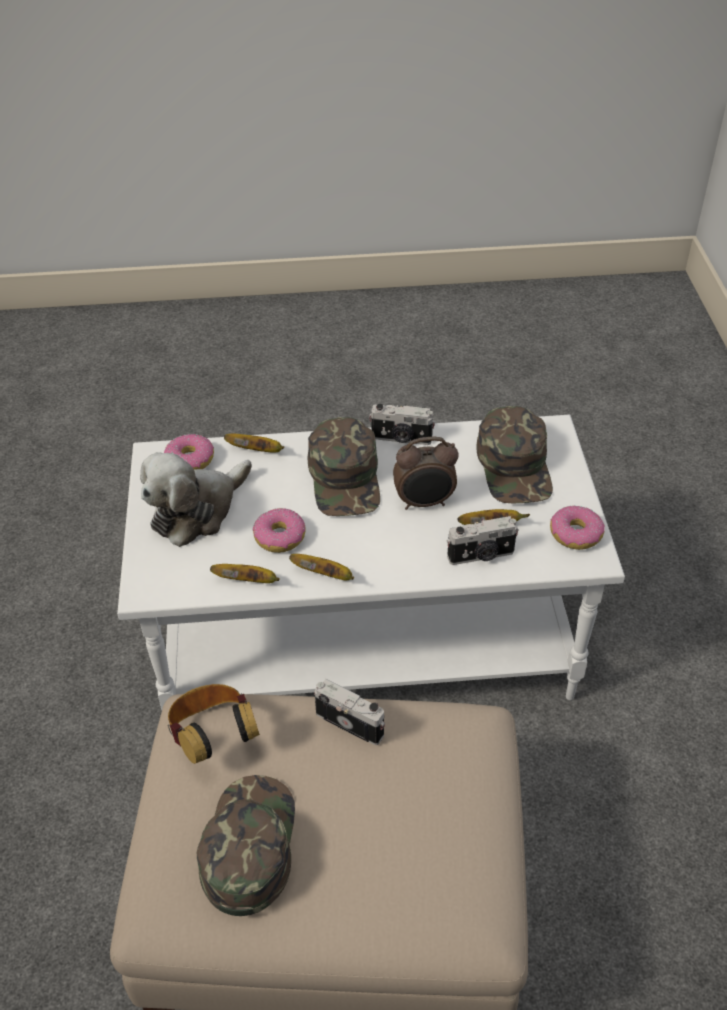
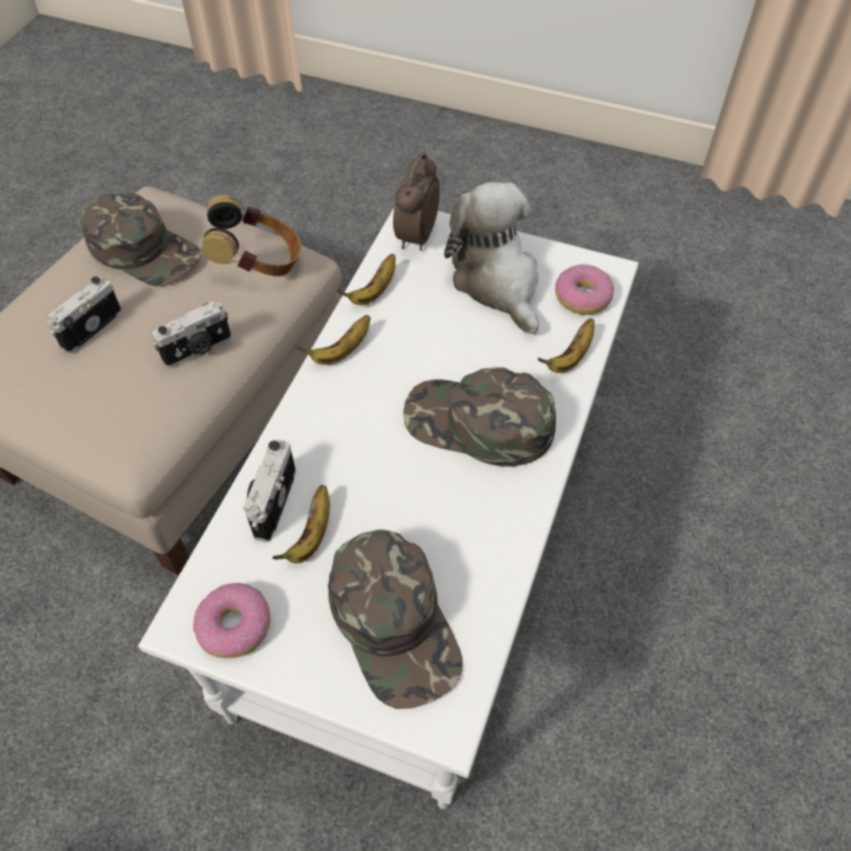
camera: 115 degrees right, 10 degrees up
(280, 537) = (418, 334): donut -> none
(401, 439) = (519, 511): camera -> camera (89, 327)
(424, 503) = (390, 484): alarm clock -> alarm clock (415, 237)
(515, 466) = (396, 623): green cap -> green cap turned 135 degrees counterclockwise

